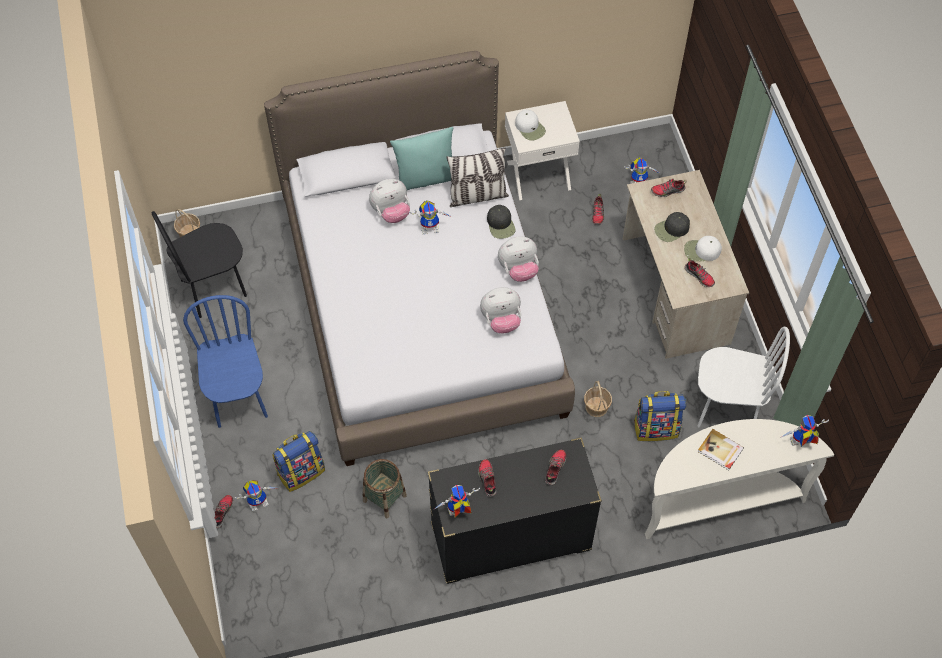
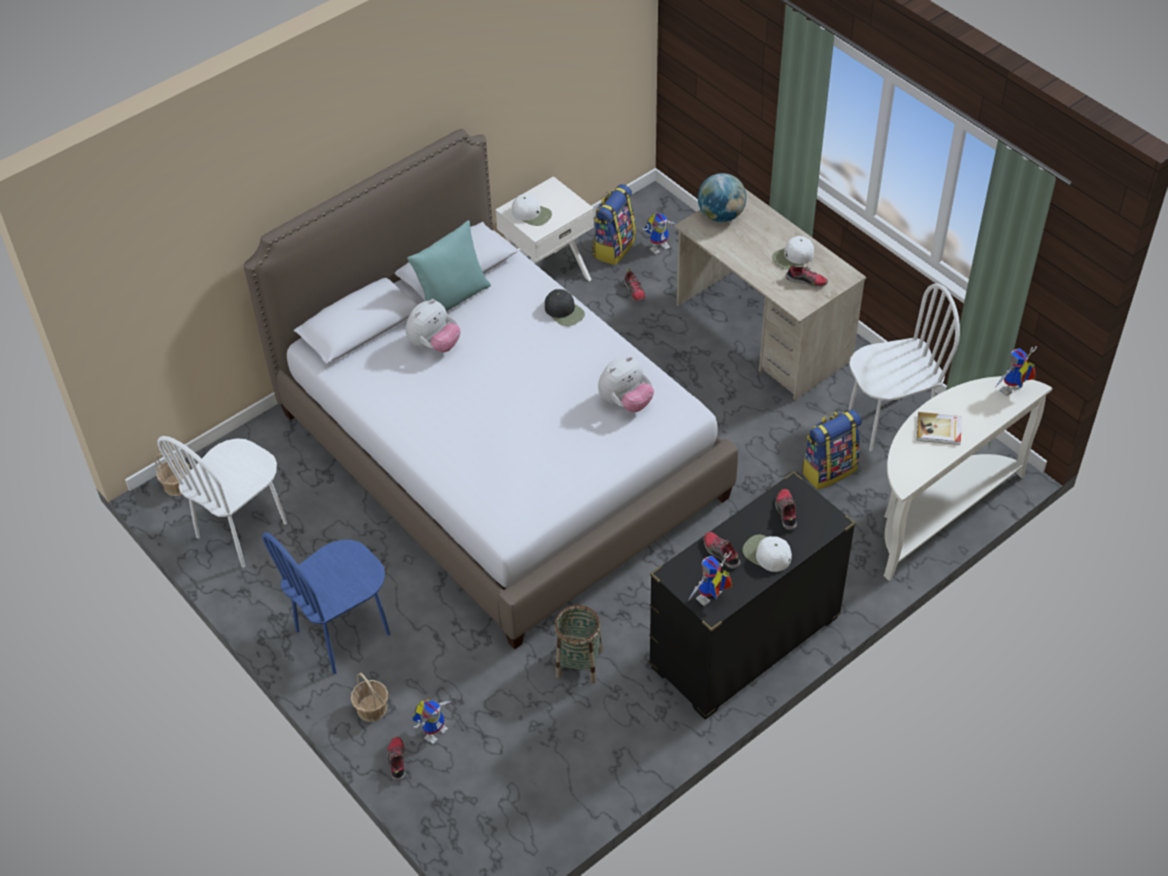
camera: 25 degrees left, 10 degrees down
(214, 288) = (242, 530): black chair -> white chair
(238, 399) = (343, 633): blue chair -> blue chair turned 90 degrees counterclockwise
(301, 471) = (464, 677): backpack -> backpack (613, 247)
(431, 227) = (489, 342): toy robot -> none
(477, 196) = (521, 294): pillow -> none
(518, 269) = (612, 347): plush toy -> none
(520, 495) = (766, 554): none -> white cap
(596, 407) = (753, 475): basket -> basket (372, 709)
(667, 191) = (721, 216): shoe -> globe
(672, 229) = (749, 249): black cap -> none

